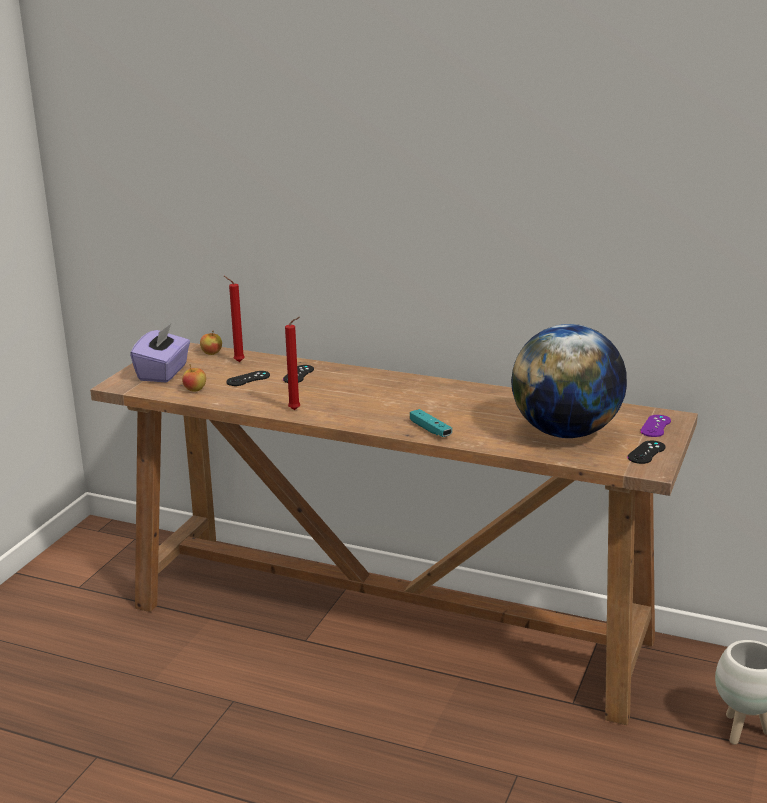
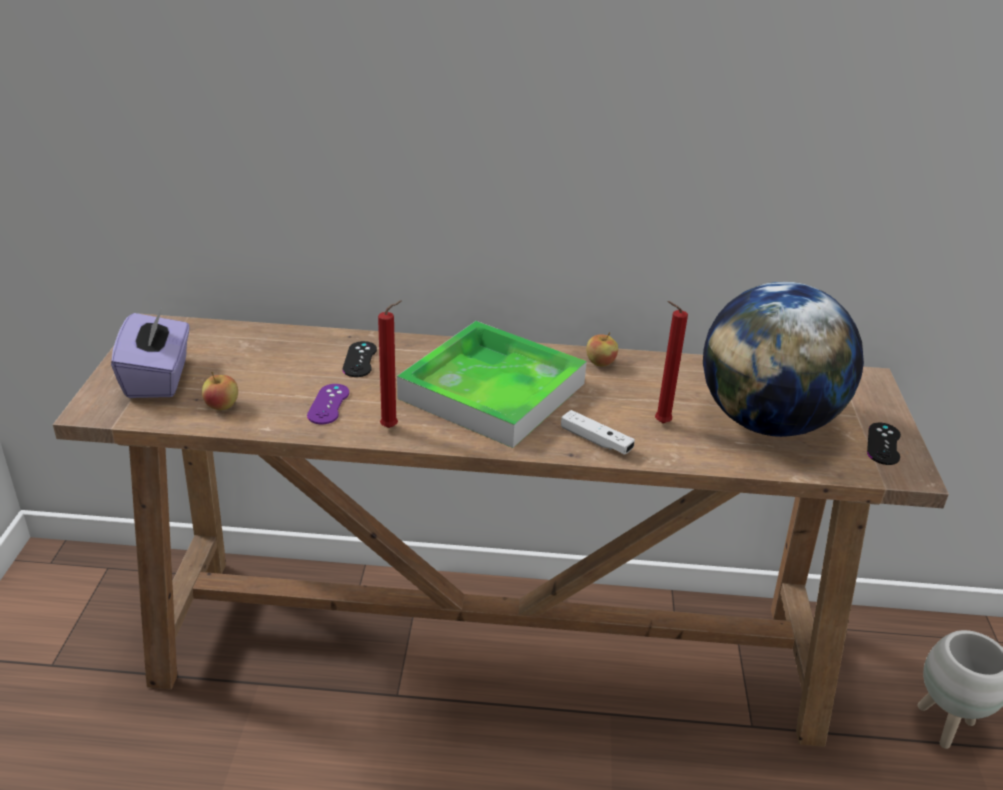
camera: 20 degrees left, 10 degrees up
(212, 353) = (215, 333): apple -> apple (600, 363)
(237, 362) = (260, 345): red candle -> red candle (659, 423)
(248, 379) = (292, 376): black game controller -> none
(378, 398) = (492, 391): none -> tray
(430, 430) = (596, 441): turquoise game controller -> white game controller
(655, 426) = (861, 396): purple game controller -> purple game controller (328, 404)

